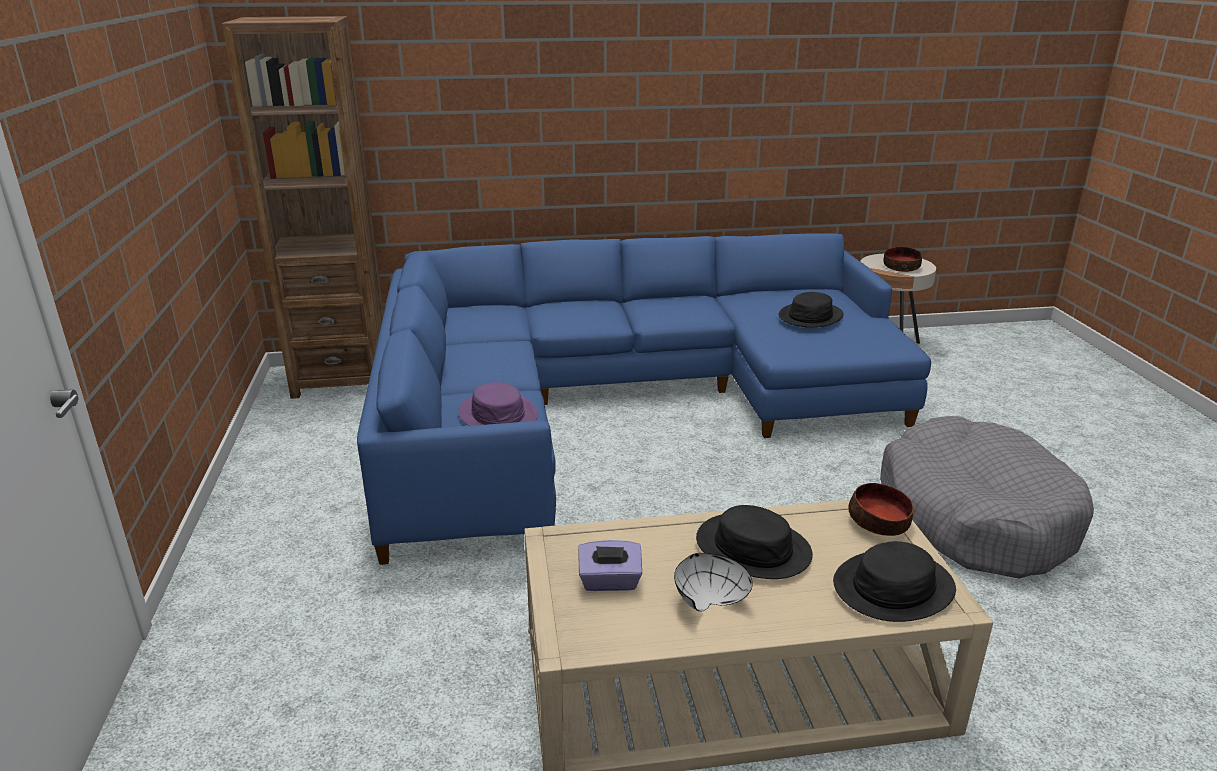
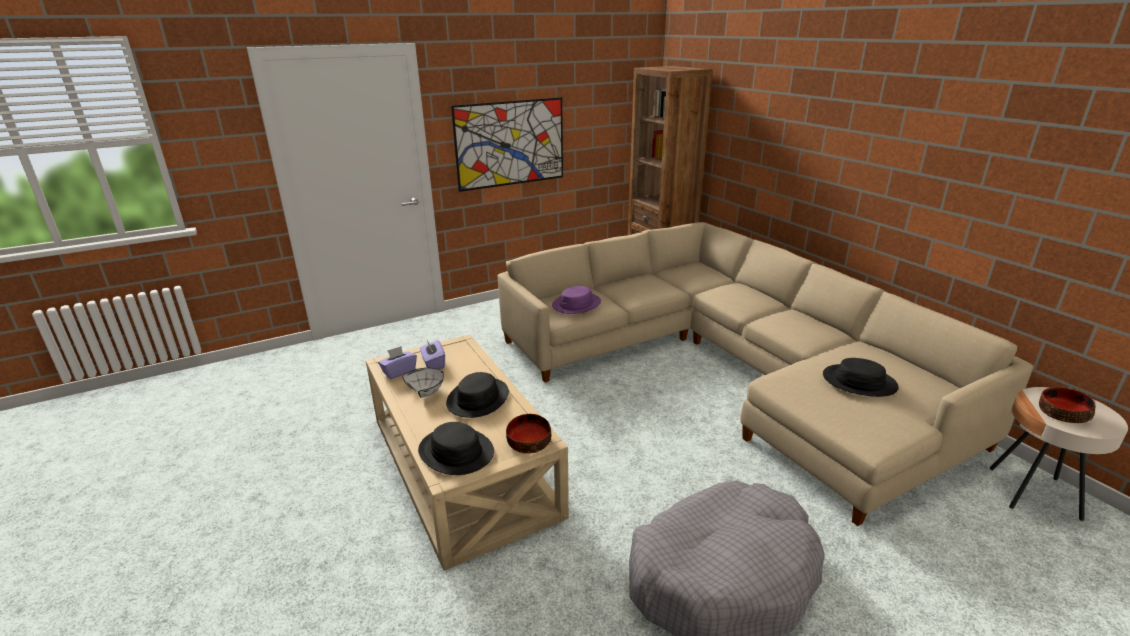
camera: 70 degrees right, 0 degrees up
(125, 205) = (510, 143): none -> picture
(619, 402) = (727, 368): blue sofa -> beige sofa
(620, 626) = (399, 372): none -> purple tissue box

